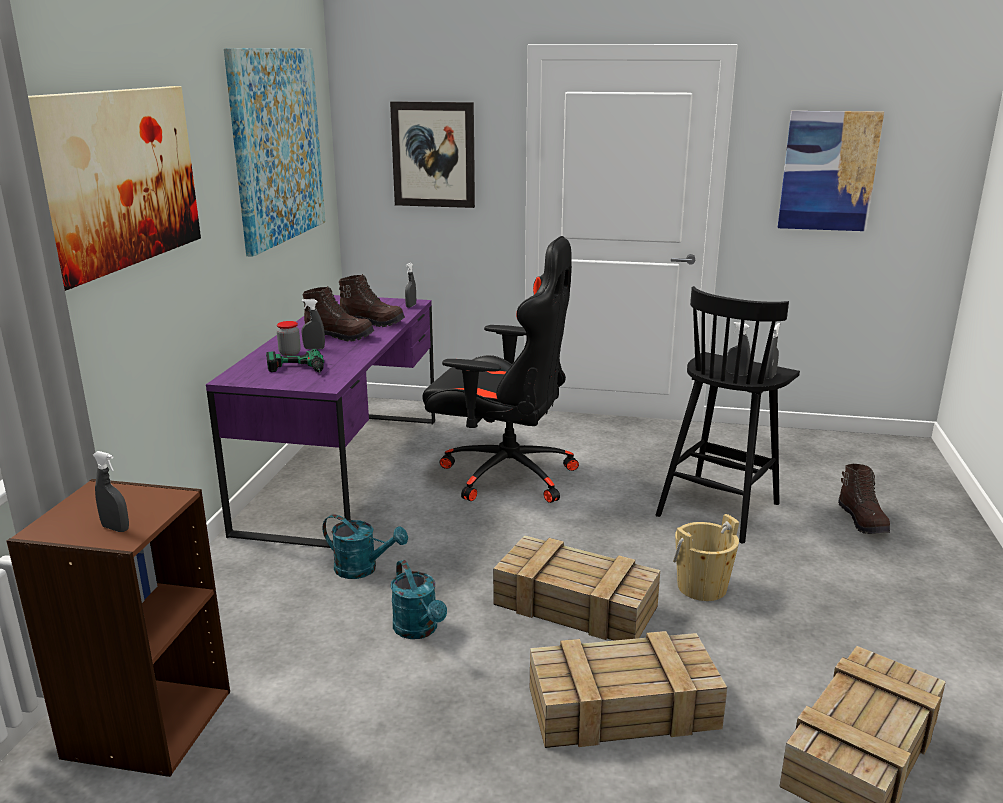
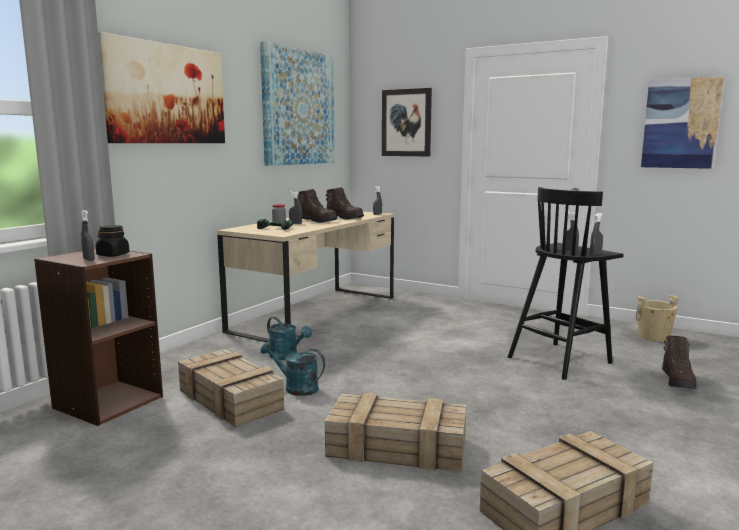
camera: 20 degrees right, 10 degrees down
(140, 505) = (113, 255): none -> black jar
(345, 471) = (316, 313): purple desk -> beige desk
(419, 630) = (296, 388): turquoise watering can -> turquoise watering can turned 120 degrees clockwise
(499, 474) = (413, 325): black office chair -> none
(578, 605) = (411, 392): crate -> crate (231, 399)
(702, 587) = (511, 397): beige bucket -> beige bucket (653, 337)

